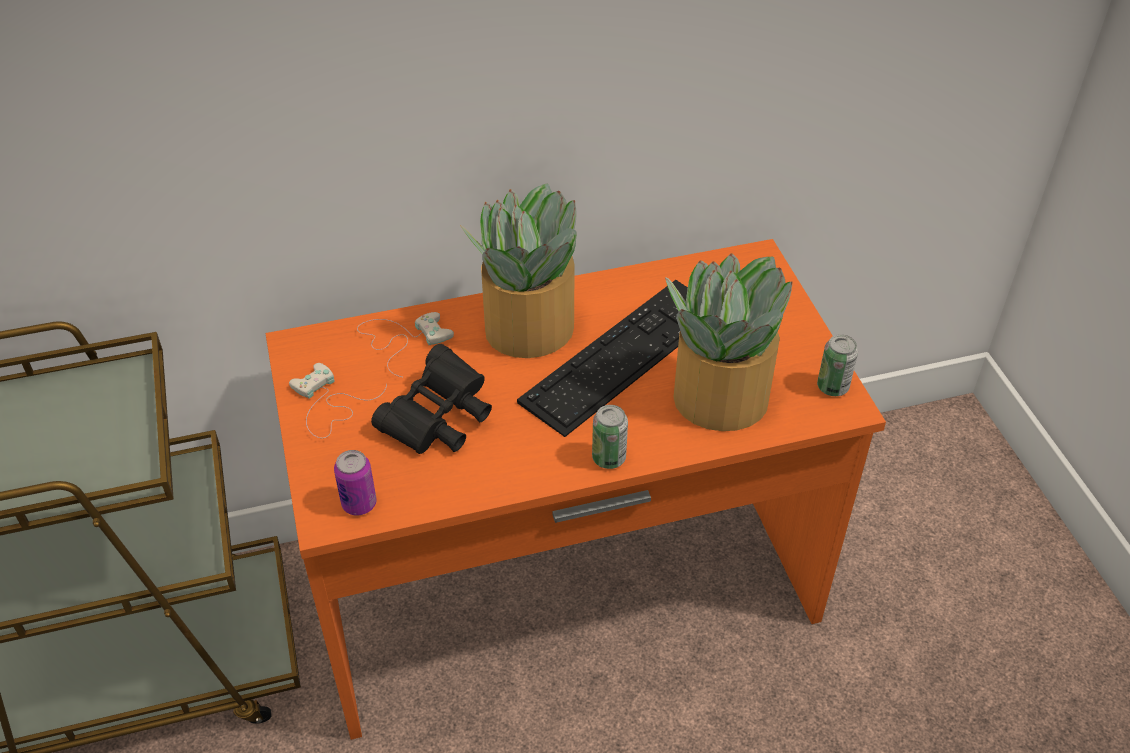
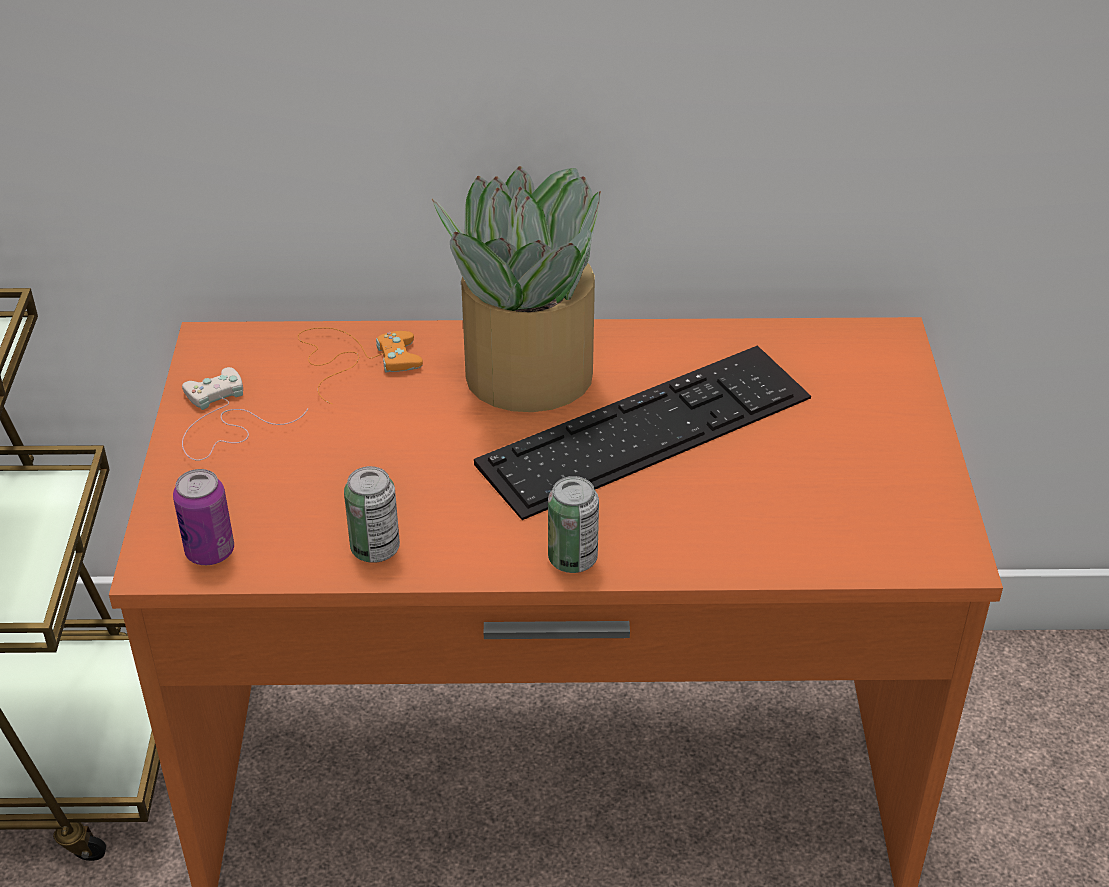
camera: 15 degrees right, 5 degrees down
(402, 339) = (353, 359): white game controller -> orange game controller
(438, 420) = (359, 467): black binoculars -> none
(718, 398) = (761, 510): potted plant -> none
(832, 387) = (937, 525): can -> can (375, 549)

